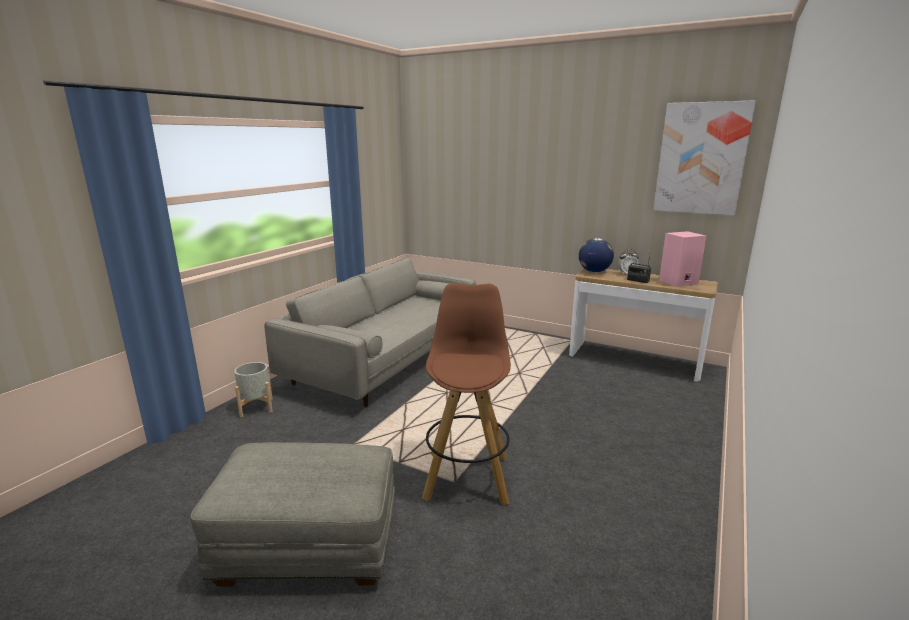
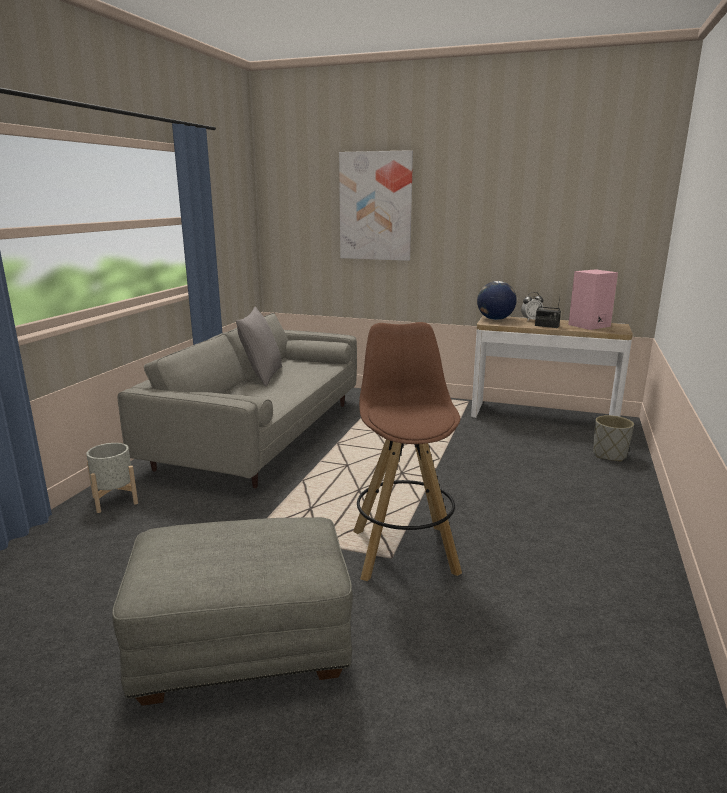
camera: 10 degrees left, 0 degrees up
(390, 311) = (262, 376): none -> grey pillow
(684, 402) = (609, 455): none -> grey planter
(701, 159) = (607, 188): picture -> picture (375, 206)

